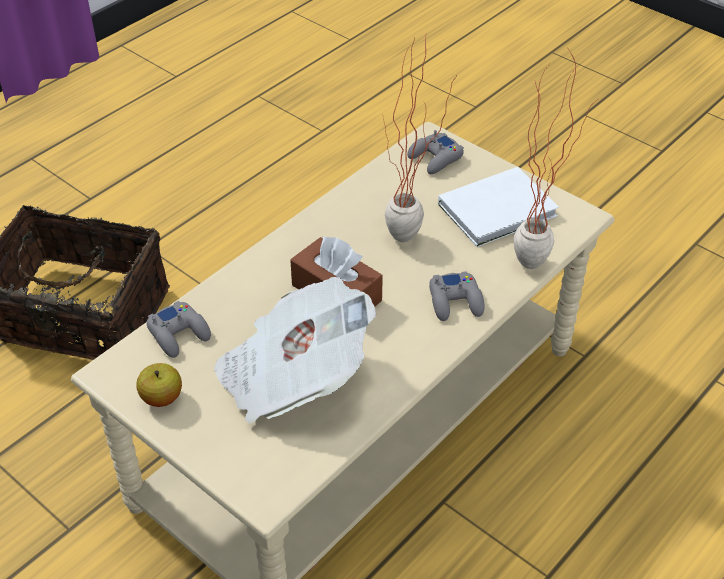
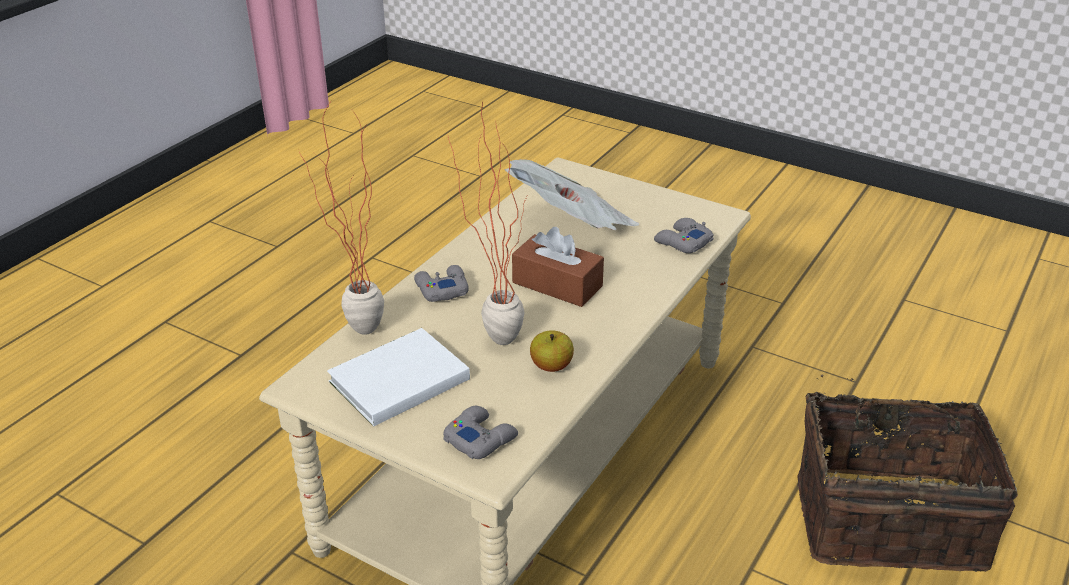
camera: 170 degrees right, 10 degrees down
(162, 398) = (668, 205): apple -> apple (551, 366)

